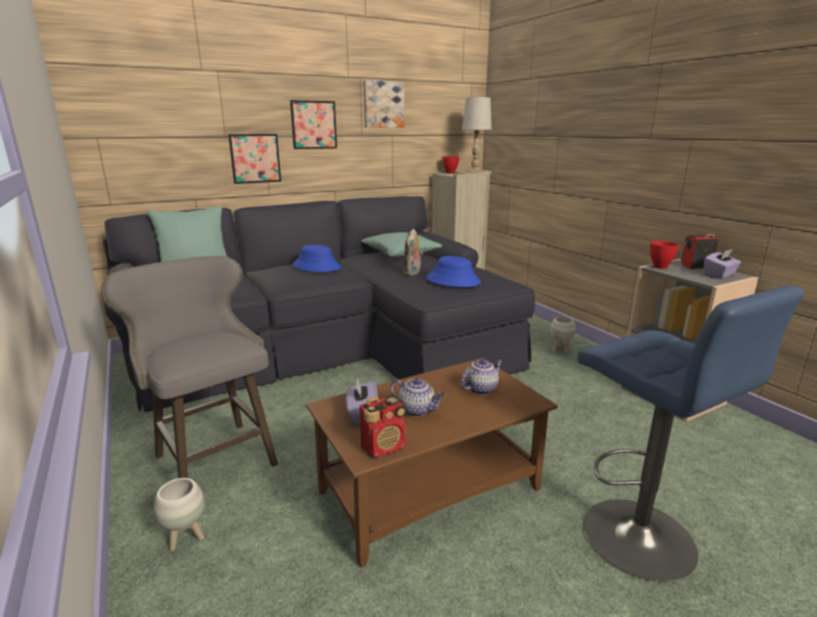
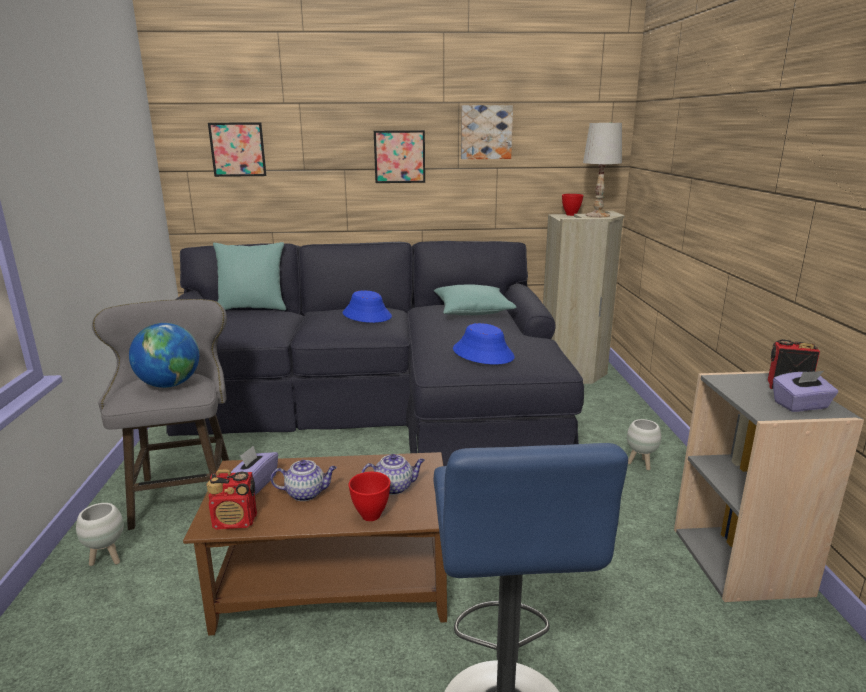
camera: 25 degrees right, 0 degrees up
(210, 343) = (169, 385): none -> globe
(255, 158) = (333, 192): picture -> picture (237, 149)
(413, 273) = (452, 337): plush toy -> none
(417, 410) = (306, 493): teapot -> teapot turned 60 degrees counterclockwise
(659, 267) = (727, 378): red bowl -> red bowl (370, 515)

